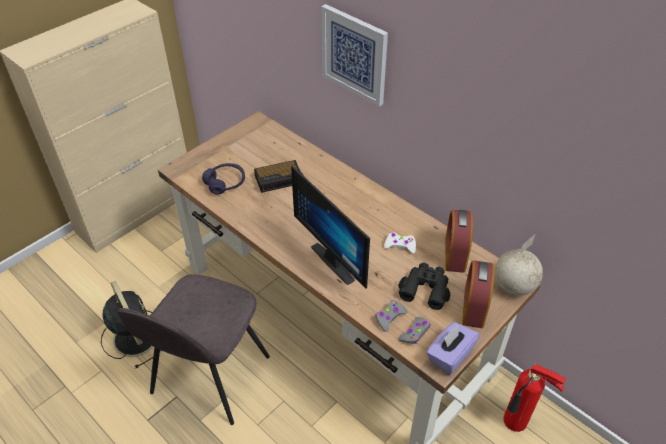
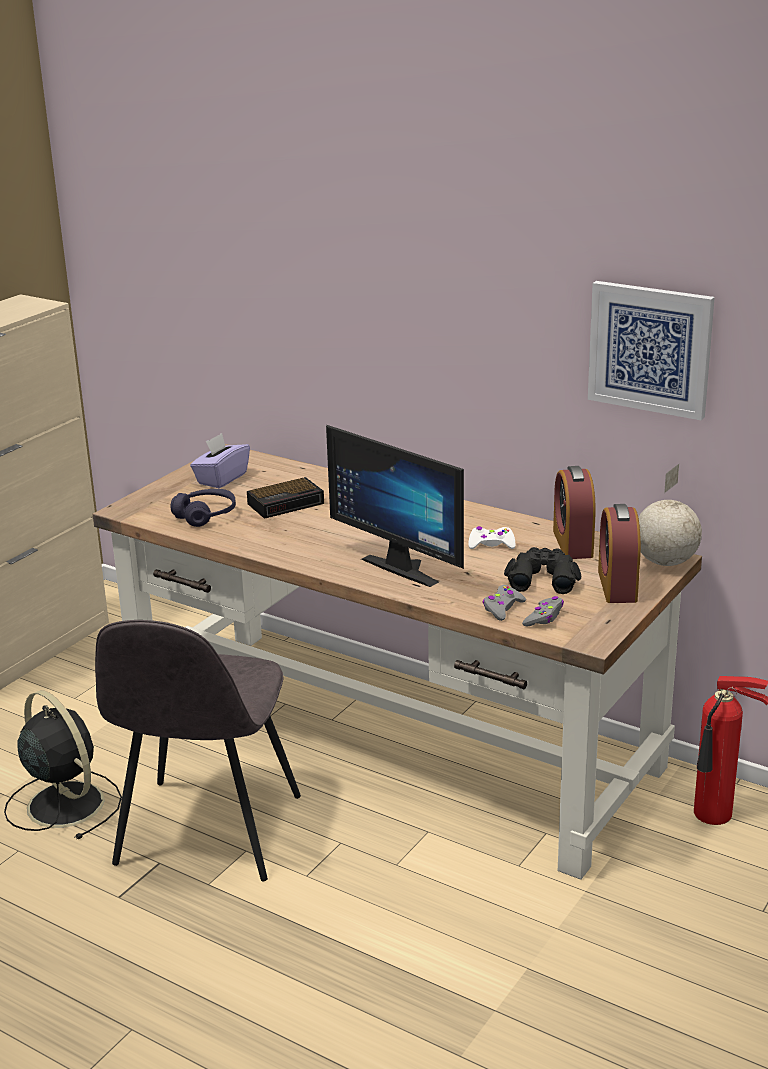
camera: 10 degrees left, 20 degrees down
(354, 54) = (384, 297): picture -> picture (650, 348)
(450, 356) = (600, 631): purple tissue box -> purple tissue box (221, 478)

